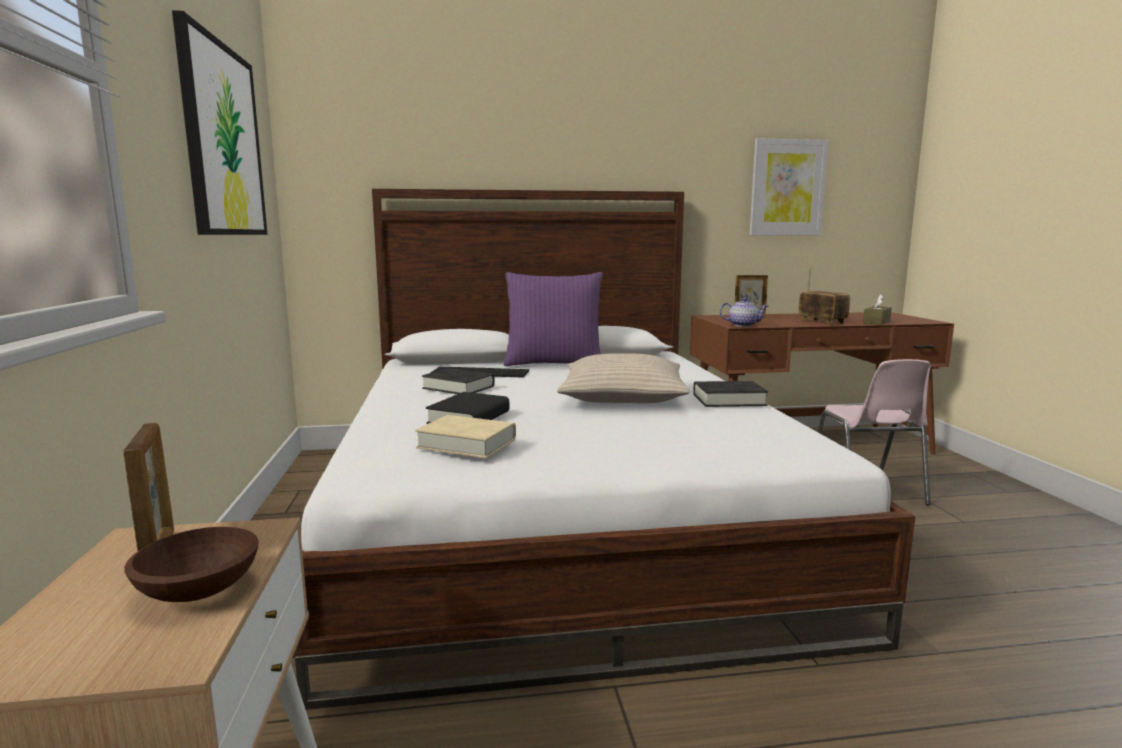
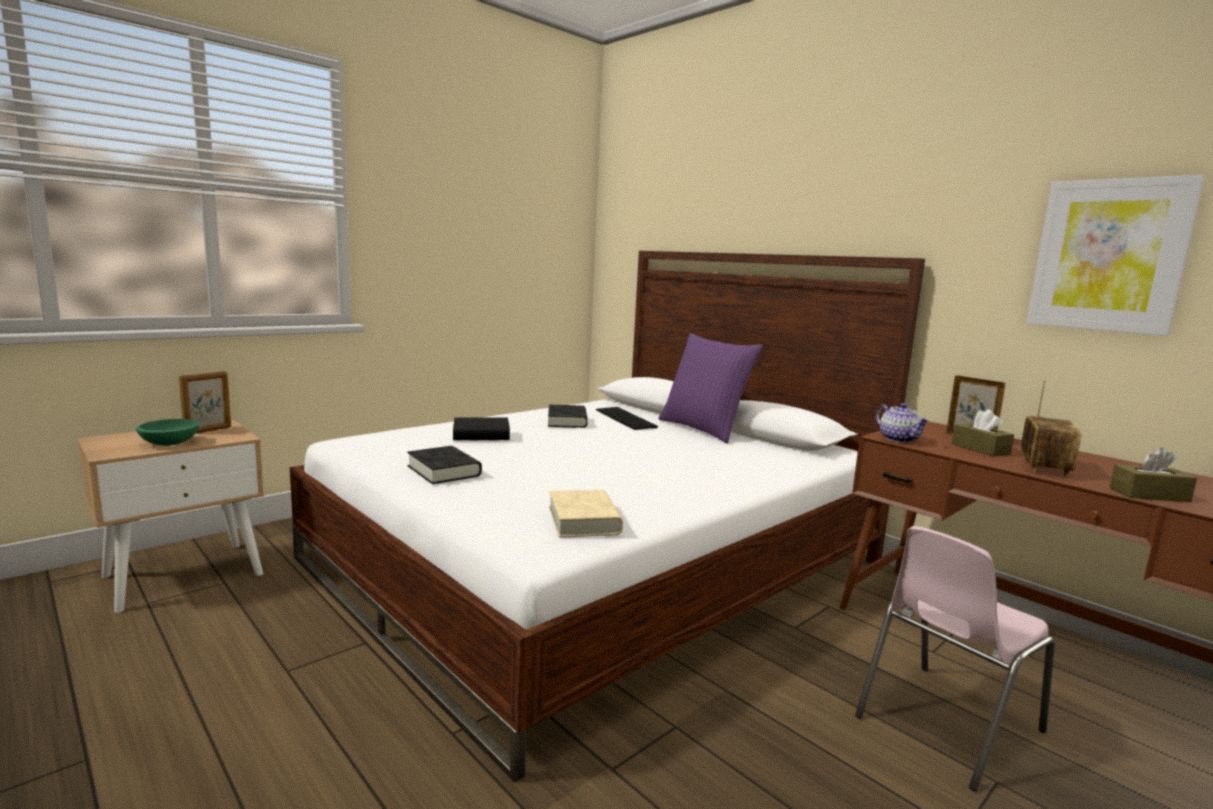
camera: 55 degrees right, 0 degrees up
(200, 589) = (171, 443): brown bowl -> green bowl
(222, 141) = (496, 220): picture -> none
(467, 444) = (420, 444): beige book -> beige book (583, 520)
(622, 396) = (623, 462): beige pillow -> none
(729, 400) = (677, 496): black book -> black book (444, 471)
(775, 321) = (980, 449): none -> brown tissue box

